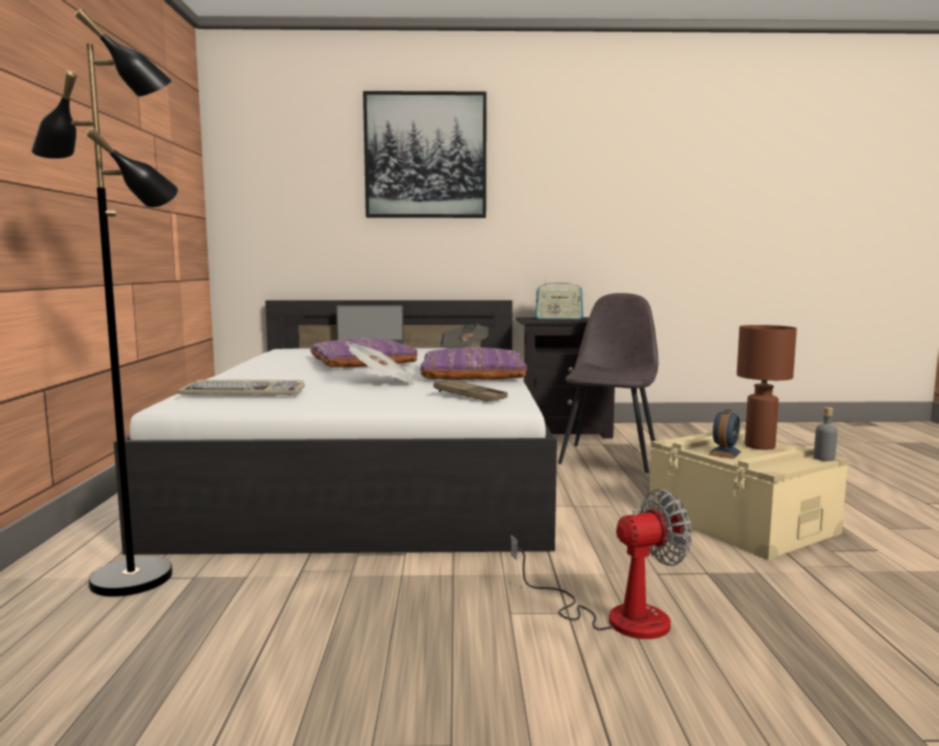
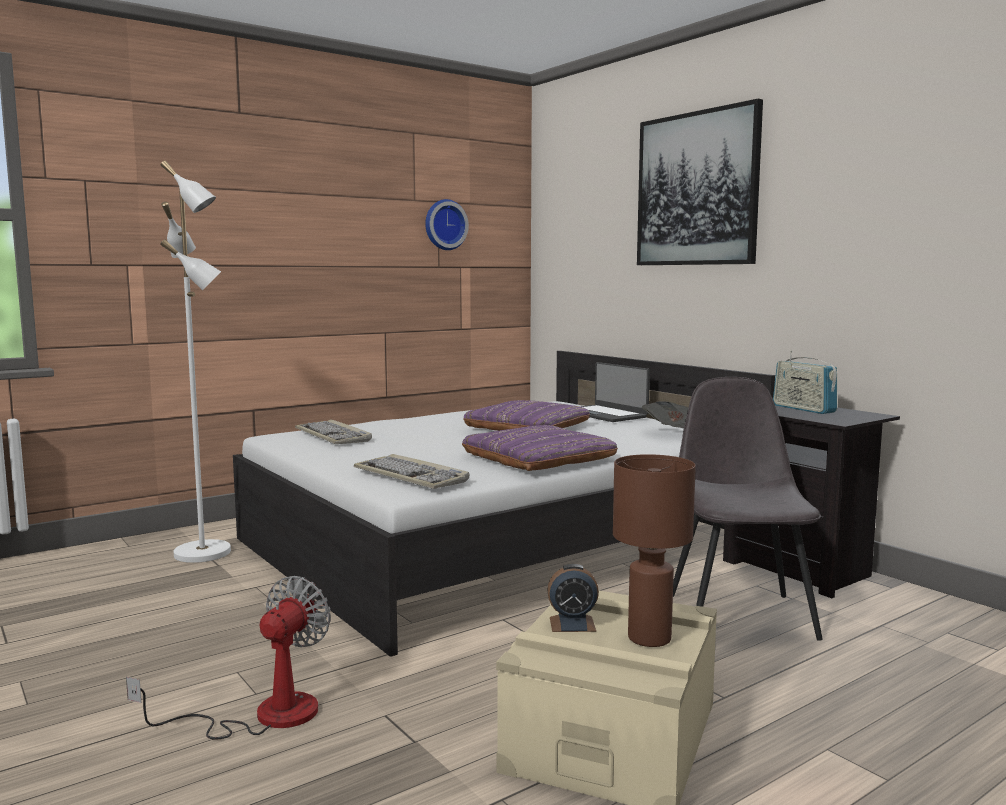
camera: 55 degrees right, 0 degrees up
(133, 578) = (204, 553): black floor lamp -> white floor lamp
(161, 162) = (444, 225): none -> wall clock
(383, 382) = (440, 448): newspaper -> none
(470, 396) = (412, 476): brown tray -> keyboard
(609, 457) = (739, 614): grey chair -> grey chair turned 75 degrees counterclockwise
(616, 616) = (263, 716): fan -> fan turned 105 degrees counterclockwise
(824, 458) = (647, 682): grey bottle -> none

